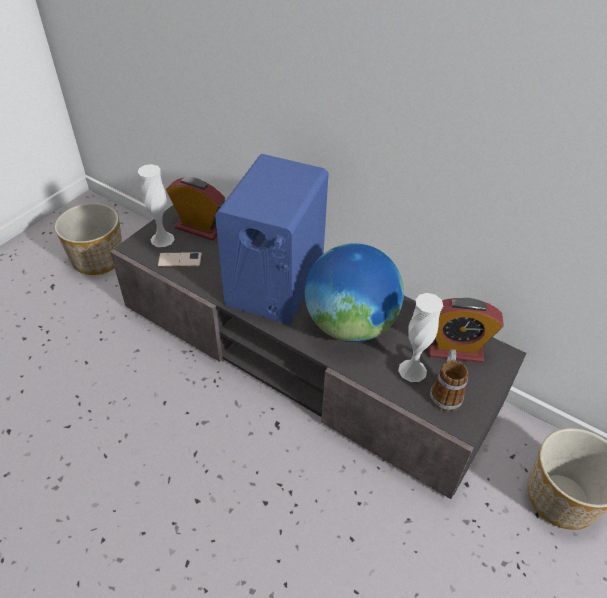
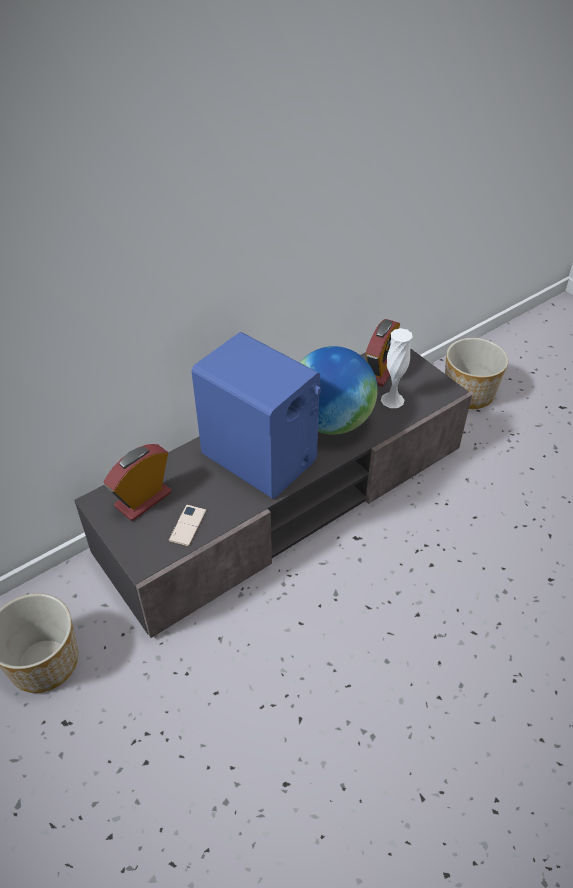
camera: 70 degrees left, 0 degrees up
(162, 239) = (144, 535): white vase -> none
(445, 392) = (418, 389): mug -> none

